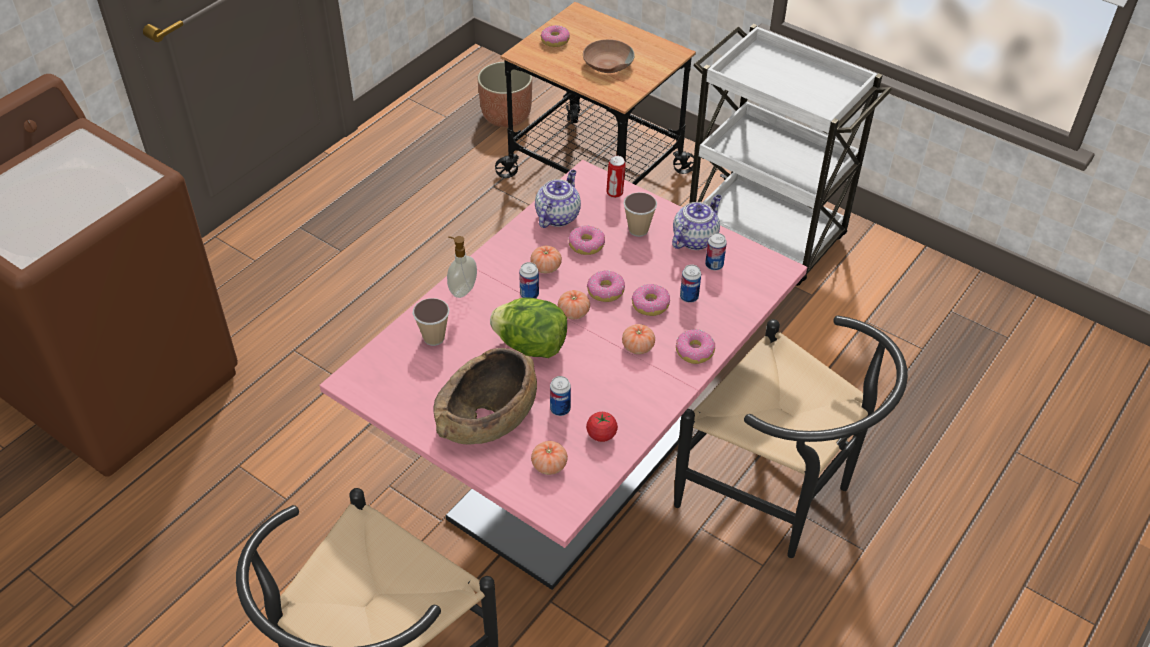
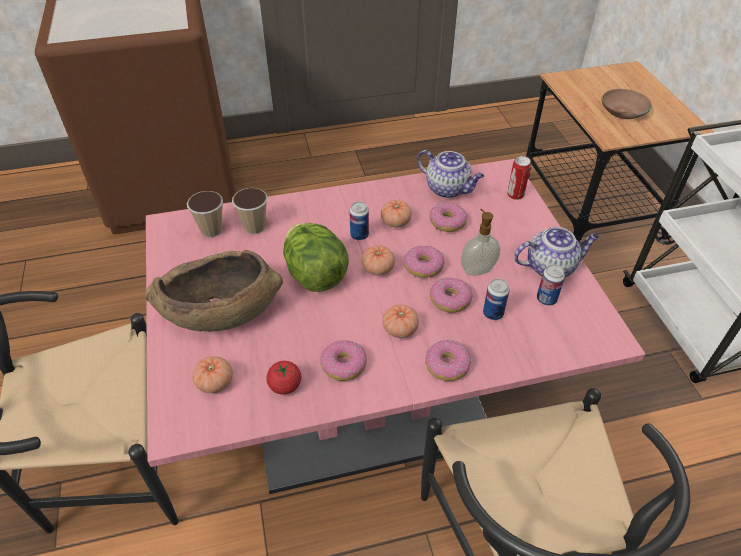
camera: 40 degrees right, 0 degrees up
(462, 290) = (315, 204): soap dispenser -> soap dispenser (477, 269)
(506, 115) = (554, 144): planter -> none
(555, 40) = (594, 80): donut -> donut (344, 365)
(557, 216) = (448, 189): teapot -> teapot turned 60 degrees clockwise
(560, 409) = (278, 340): can -> none
(638, 230) = (505, 233): cup -> cup (211, 230)

